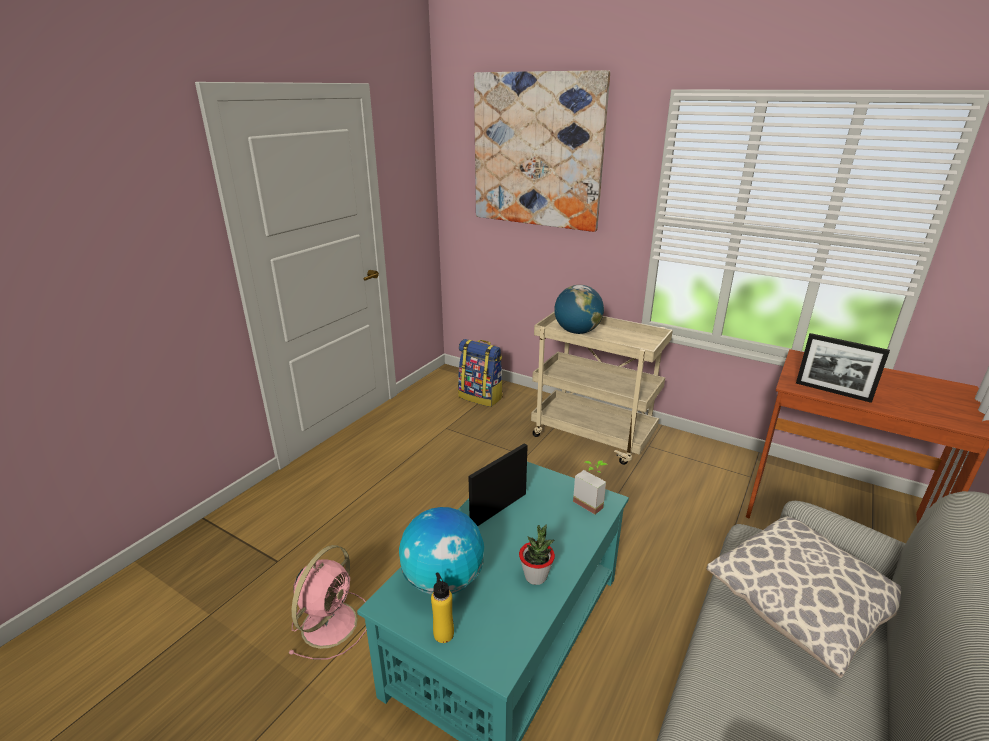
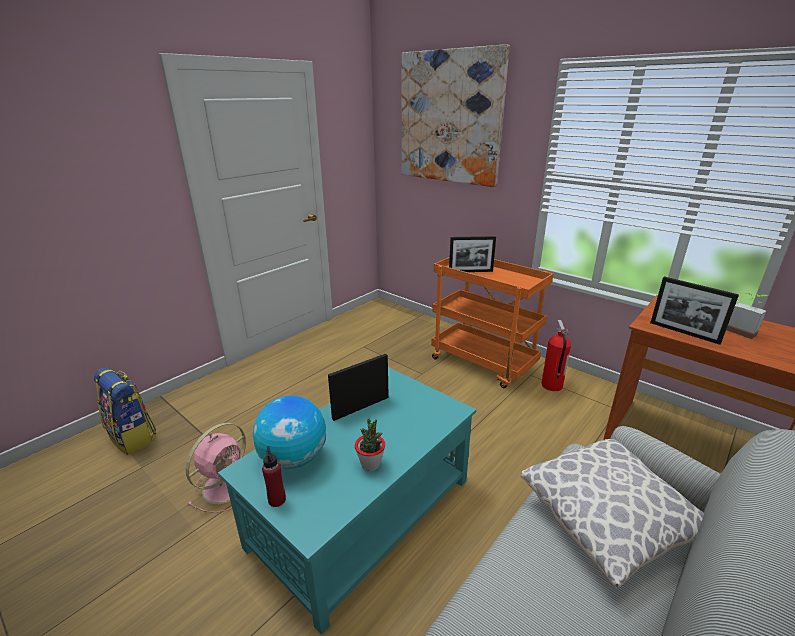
camera: 10 degrees right, 0 degrees up
(443, 634) = (277, 500): yellow bottle -> red bottle
(481, 397) = (399, 325): backpack -> backpack (133, 436)
(577, 332) = (470, 271): globe -> picture frame
(591, 502) = (441, 409): potted plant -> potted plant (742, 331)
(593, 436) = (484, 363): beige cart -> orange cart
(675, 456) = (551, 386): none -> fire extinguisher

